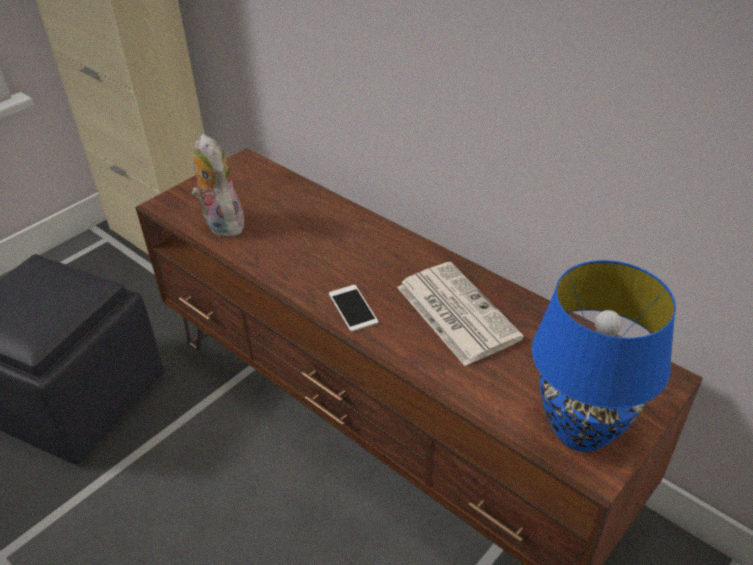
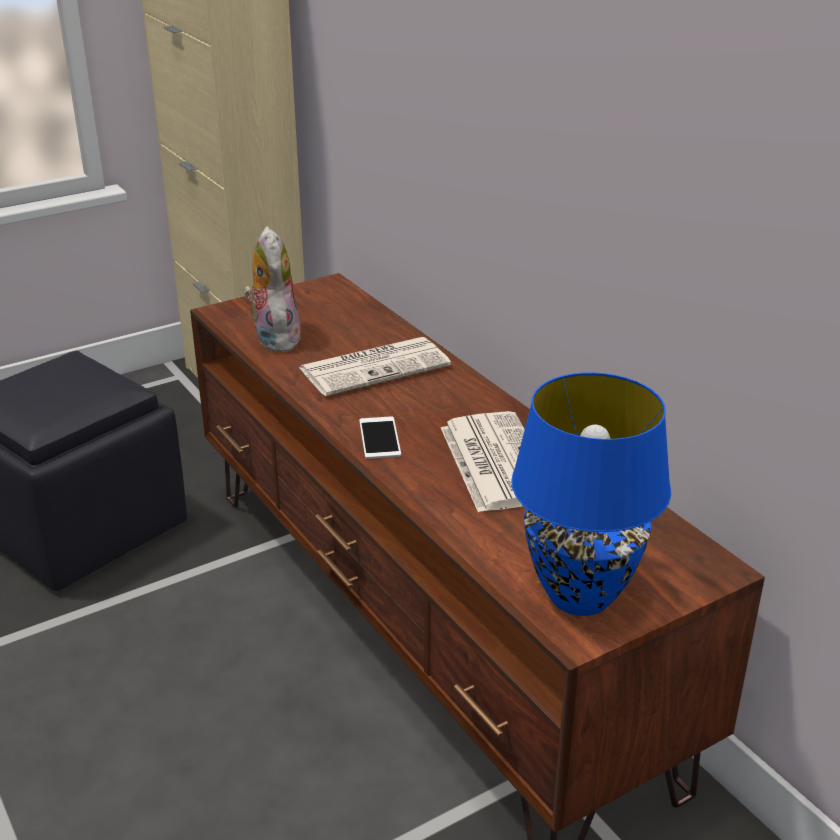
camera: 15 degrees right, 10 degrees down
(318, 236) = (376, 367): none -> newspaper

